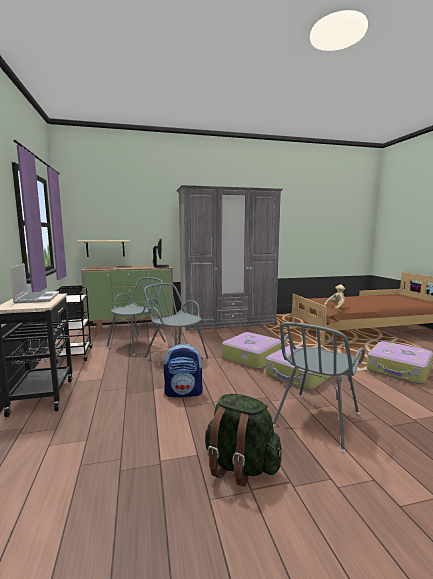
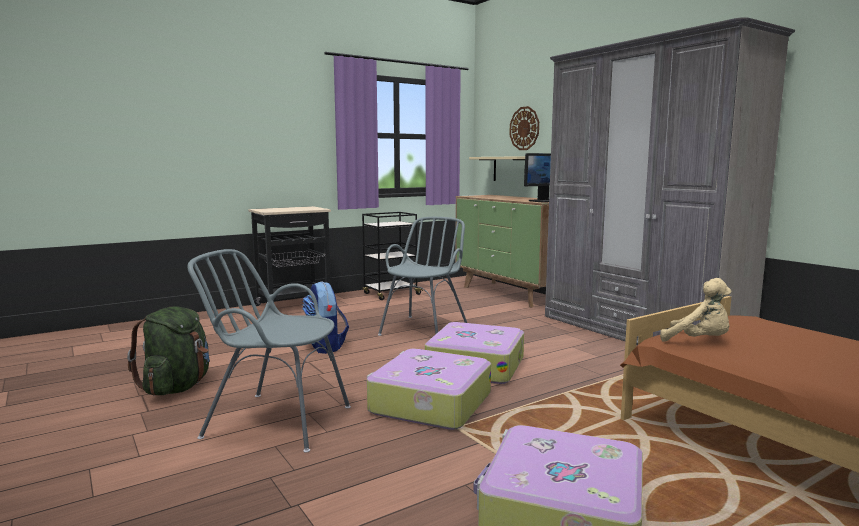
camera: 70 degrees right, 0 degrees up
(37, 298) = (299, 208): laptop -> none
(116, 221) = (524, 128): none -> wall clock
(138, 344) = (455, 306): grey chair -> none

